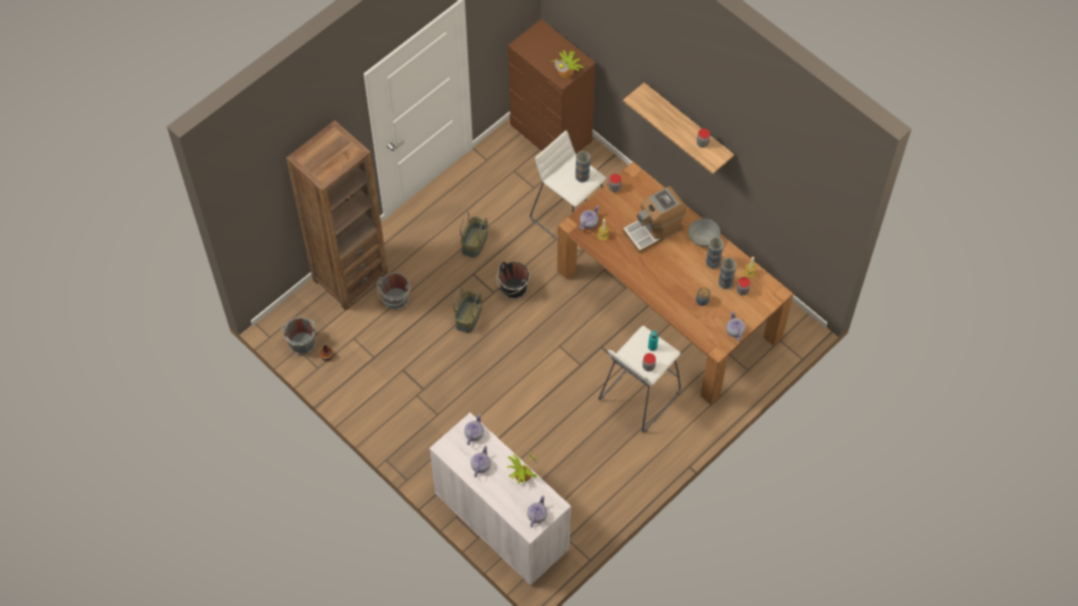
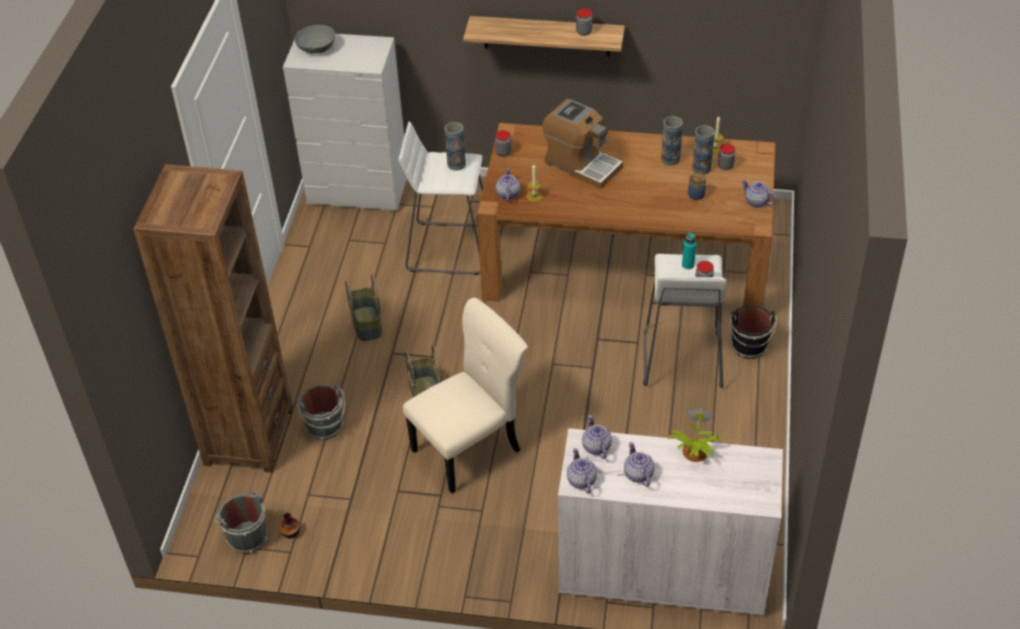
camera: 35 degrees left, 15 degrees down
(463, 370) = (470, 448): none -> beige chair
(513, 290) = (451, 342): black bucket -> black bucket (749, 347)
(537, 515) = (757, 483): teapot -> teapot (581, 480)
(551, 134) = (358, 190): brown dresser -> white dresser
(567, 70) = (370, 56): potted plant -> none
(654, 229) = (581, 164): coffee machine -> coffee machine turned 75 degrees counterclockwise
(703, 237) = (638, 145): grey bowl -> grey bowl (317, 48)

